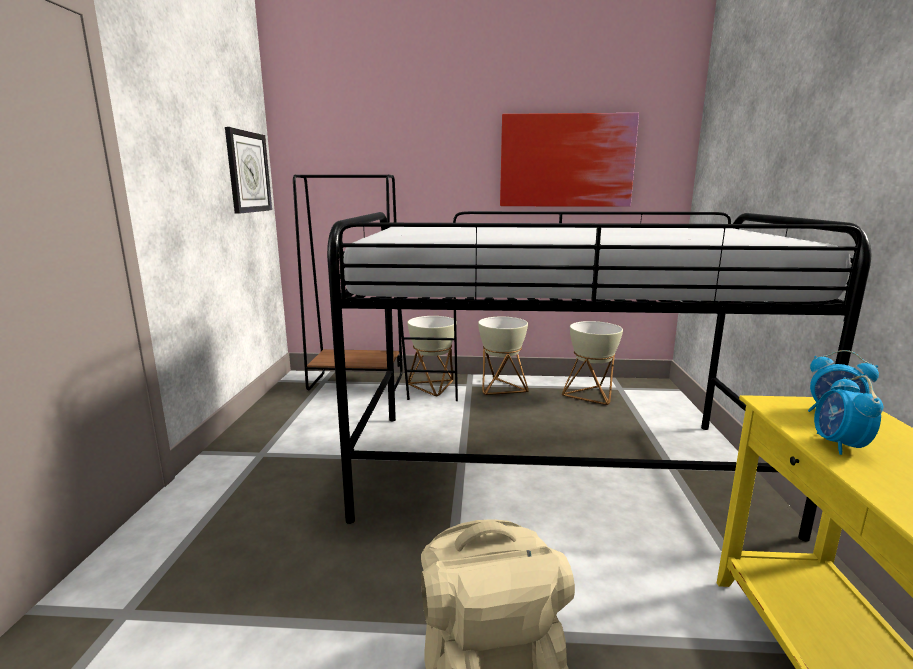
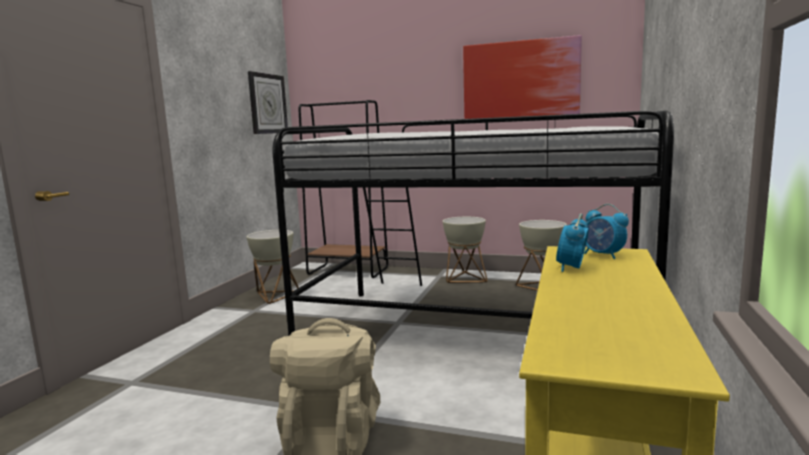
camera: 15 degrees right, 5 degrees down
(432, 387) = (407, 276): planter -> planter (275, 296)

